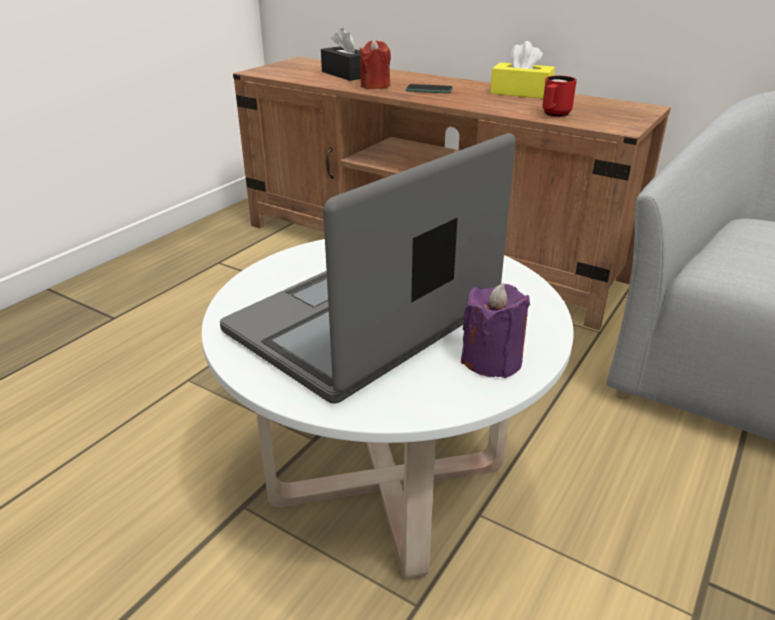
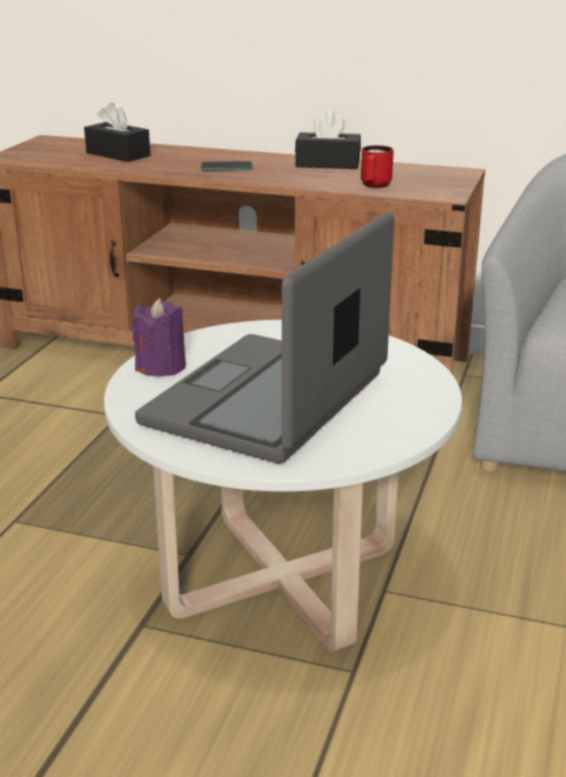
camera: 15 degrees left, 5 degrees down
(375, 86) = (162, 166): red candle -> none
(492, 360) = (399, 415): purple candle -> purple candle (161, 367)
(521, 93) = (327, 164): yellow tissue box -> black tissue box

